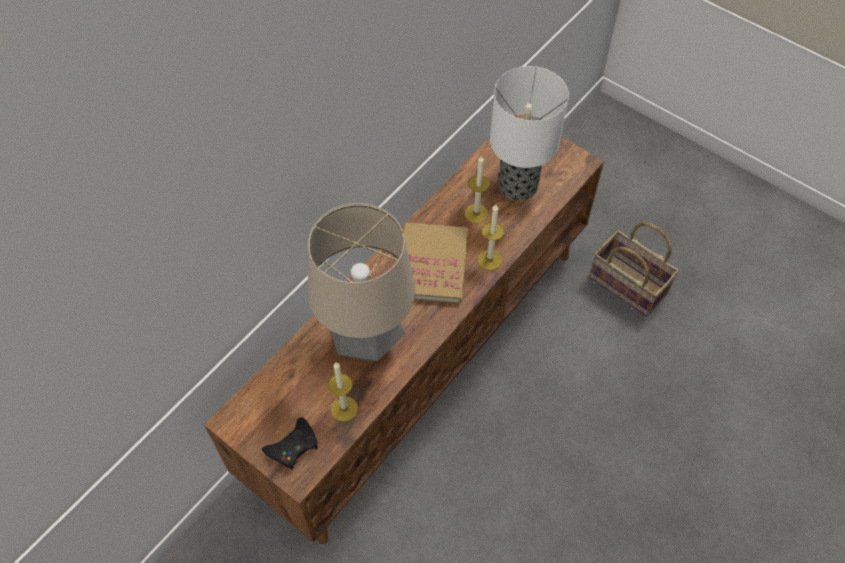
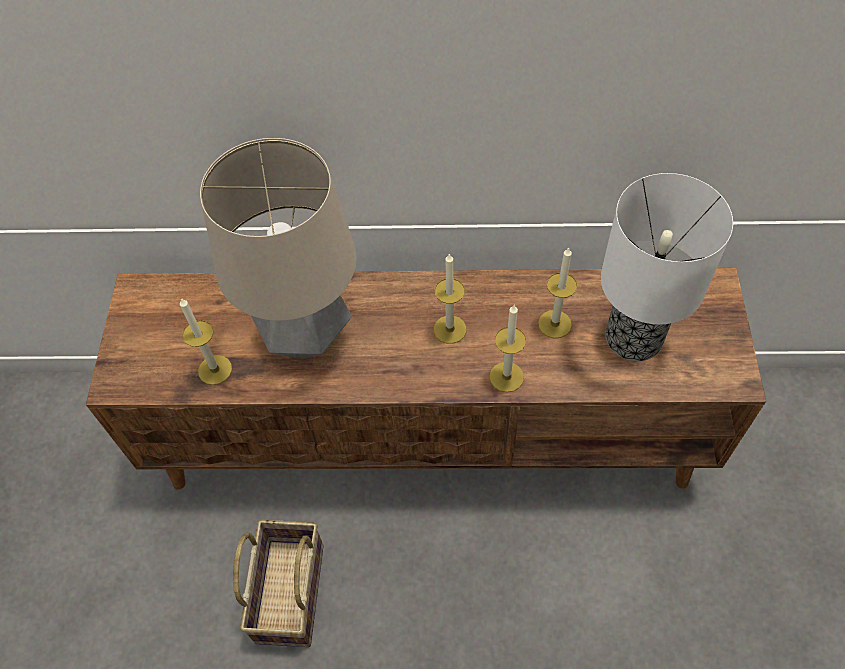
camera: 55 degrees right, 0 degrees up
(293, 446) = (143, 357): black game controller -> none
(432, 265) = (450, 329): book -> candle
(625, 285) = (710, 574): basket -> basket (288, 590)

